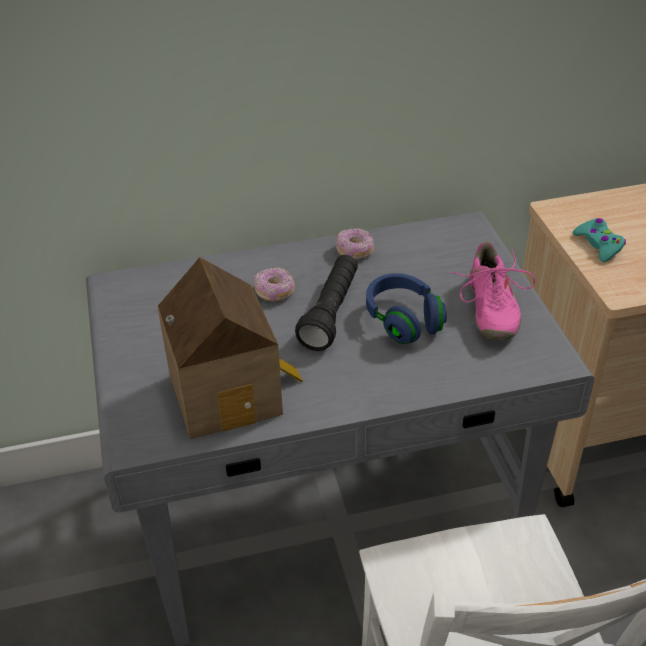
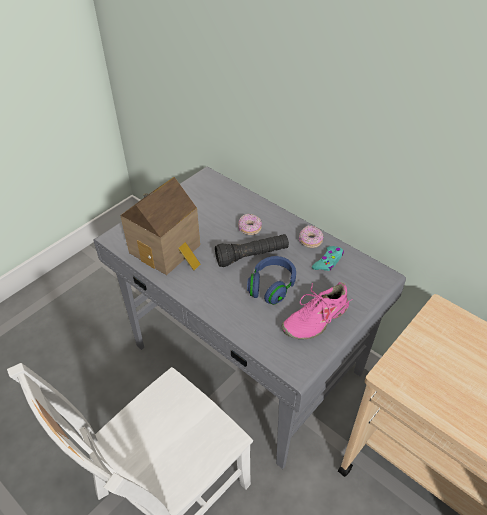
camera: 55 degrees right, 5 degrees up
(599, 245) = (426, 346): turquoise game controller -> turquoise game controller (328, 262)

